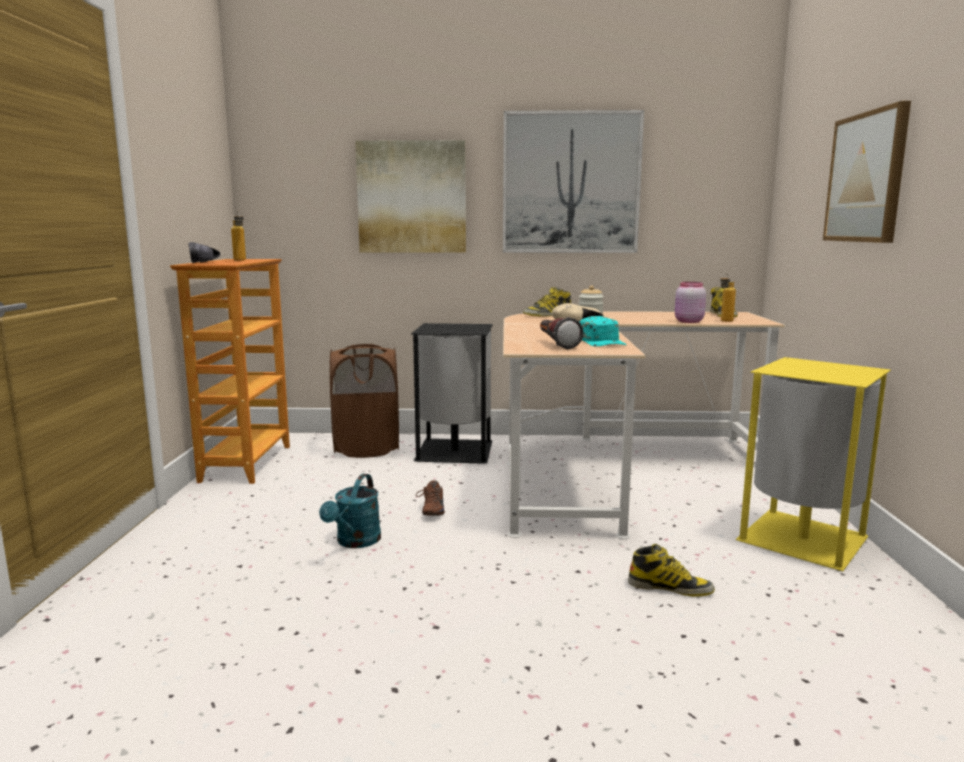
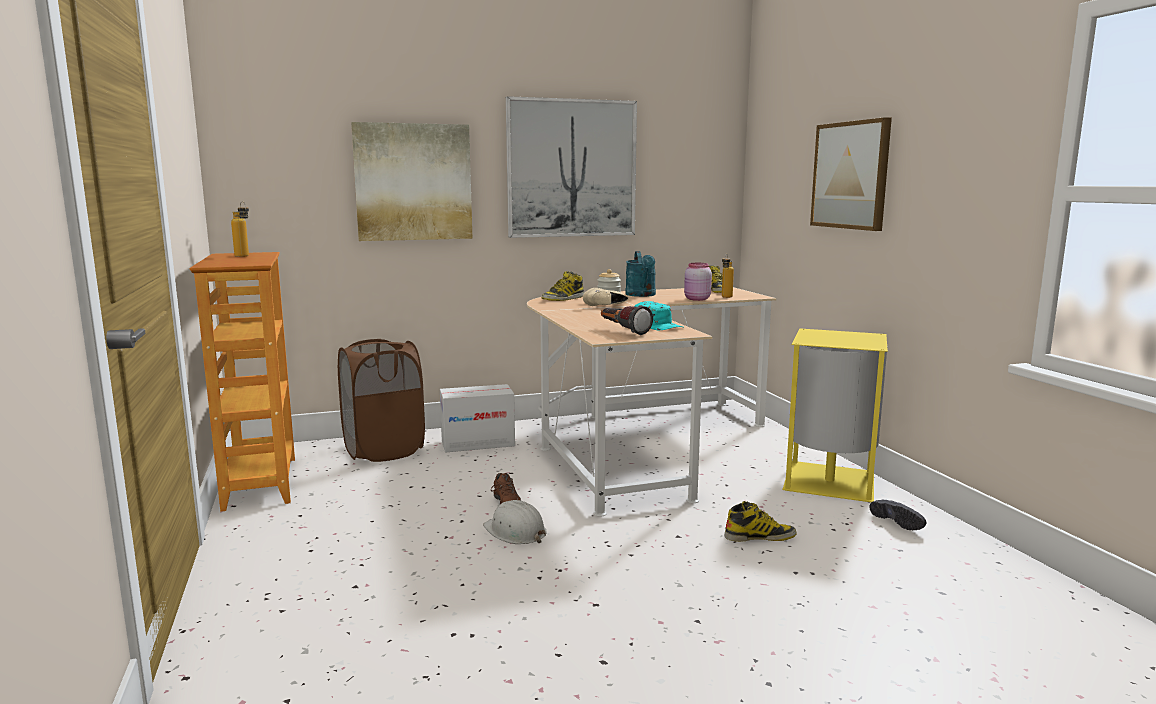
camera: 20 degrees left, 0 degrees up
(205, 263) = (221, 263): black shoe -> black shoe (899, 522)
(355, 542) = (455, 544): turquoise watering can -> turquoise watering can (641, 295)
(419, 539) = (515, 531): none -> white hard hat
(453, 451) = (477, 443): black trash can -> cardboard box

